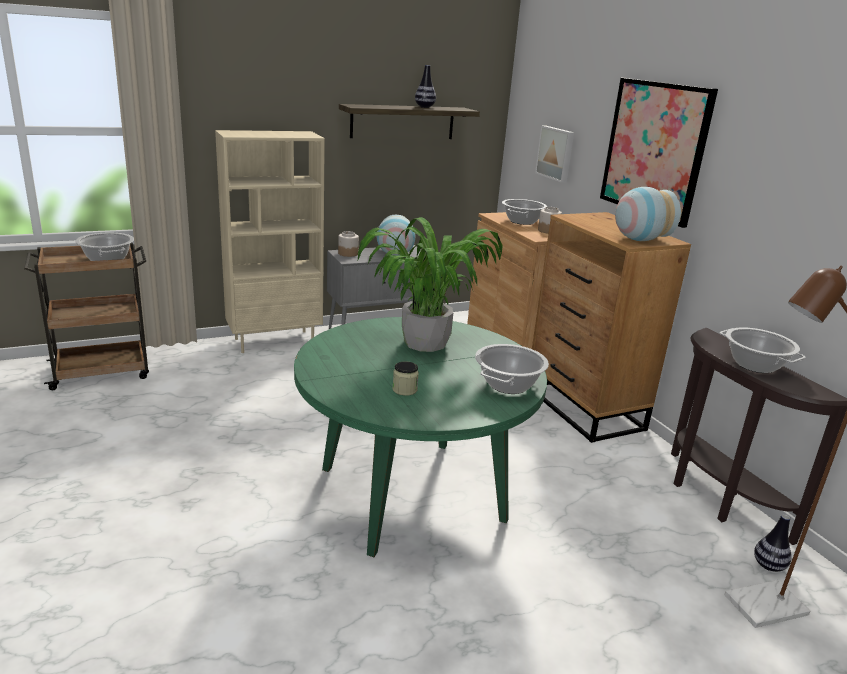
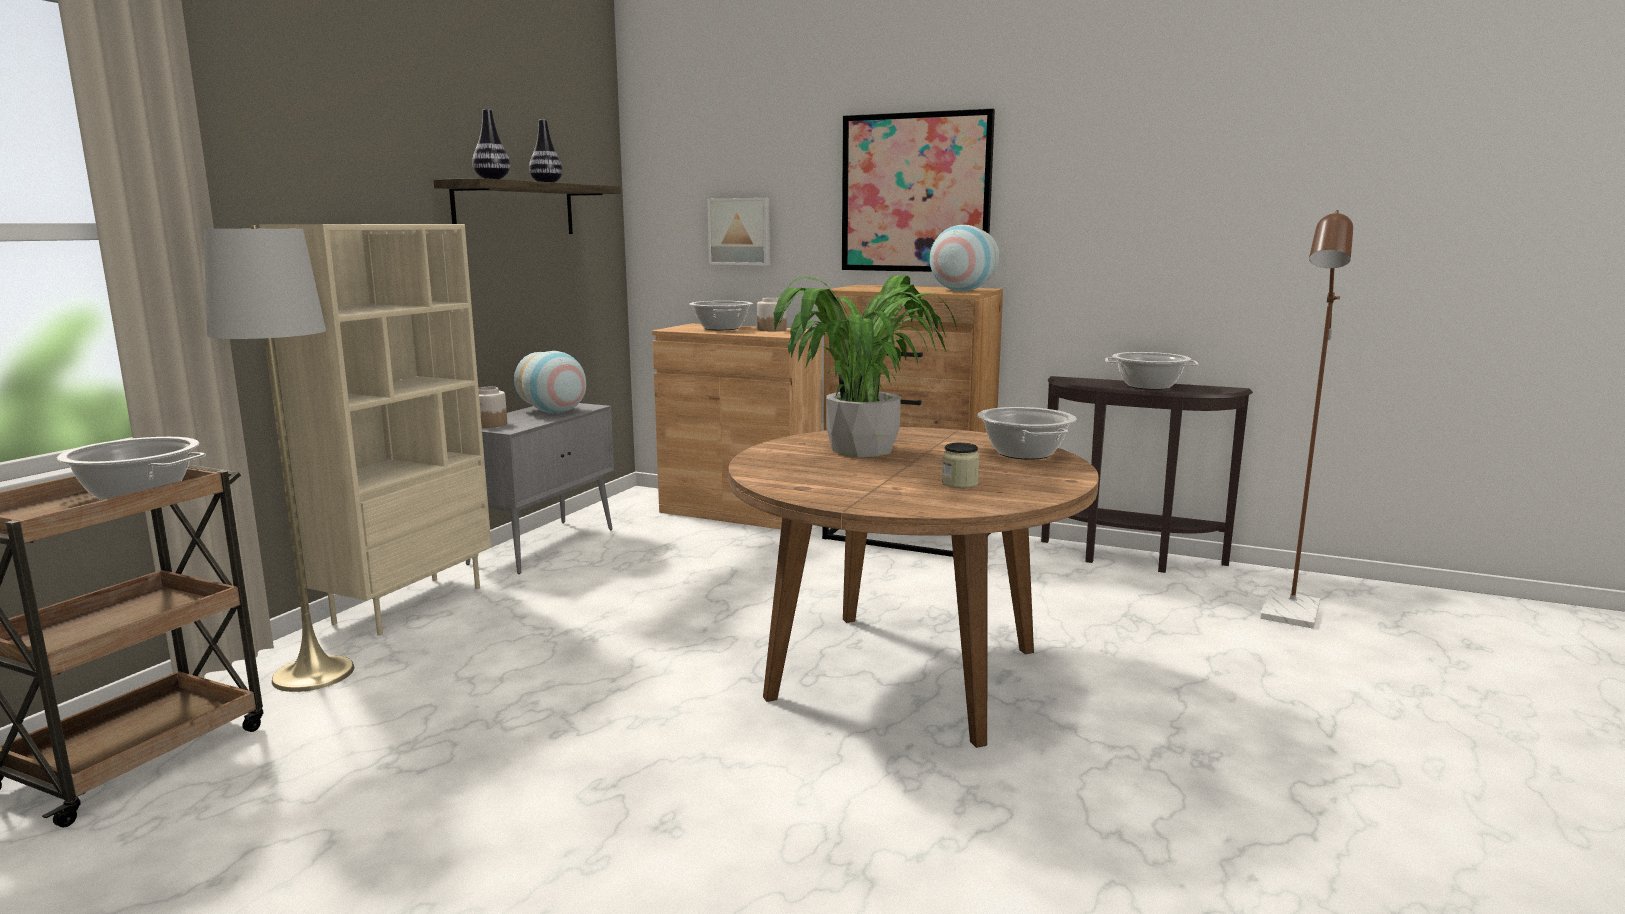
camera: 40 degrees left, 10 degrees down
(195, 361) = (313, 674): none -> grey floor lamp
(411, 493) = (904, 673): green dining table -> brown dining table
(768, 566) = (1243, 586): vase -> vase (492, 179)

